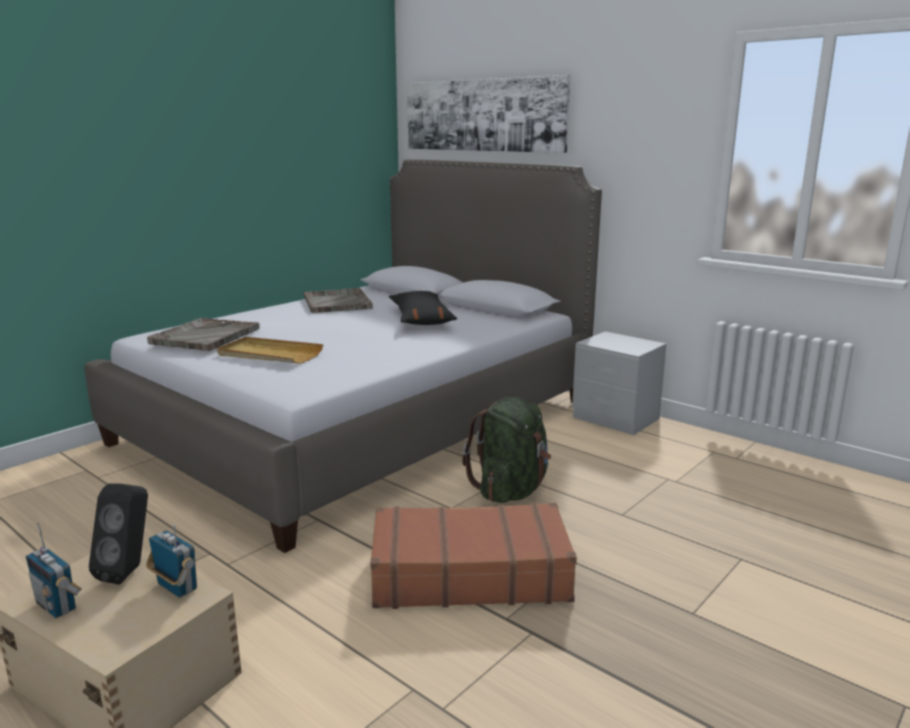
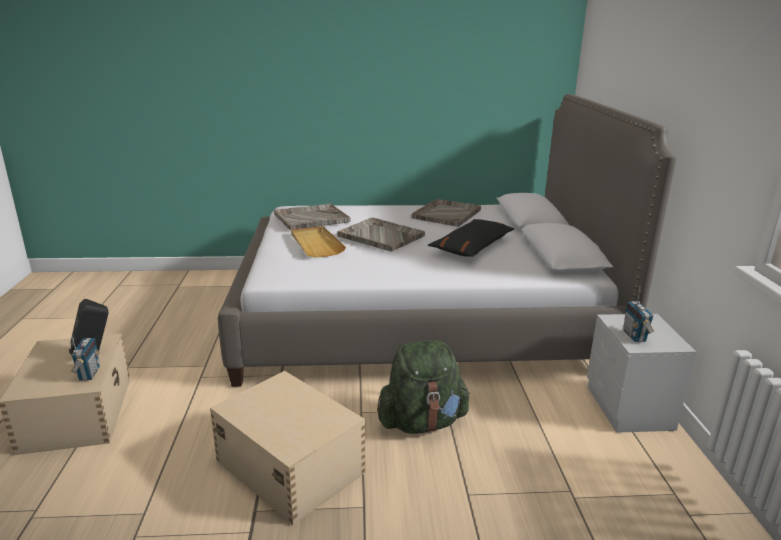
camera: 45 degrees right, 5 degrees up
(57, 606) = (47, 356): radio -> radio (634, 336)
(321, 331) = (380, 236): none -> grey tray
(469, 574) = (289, 465): brown suitcase -> beige storage box
(483, 115) = (624, 57): picture -> none

